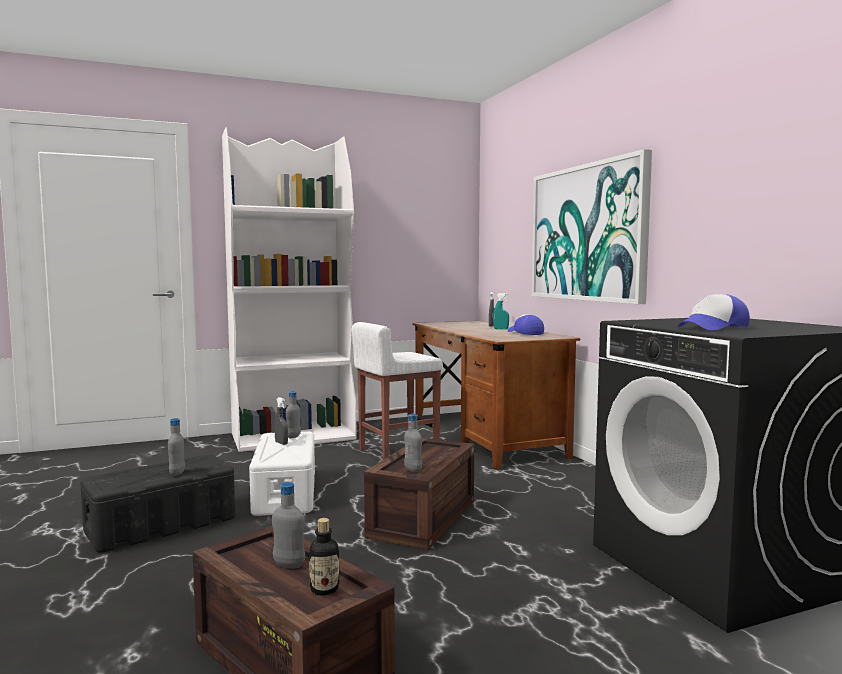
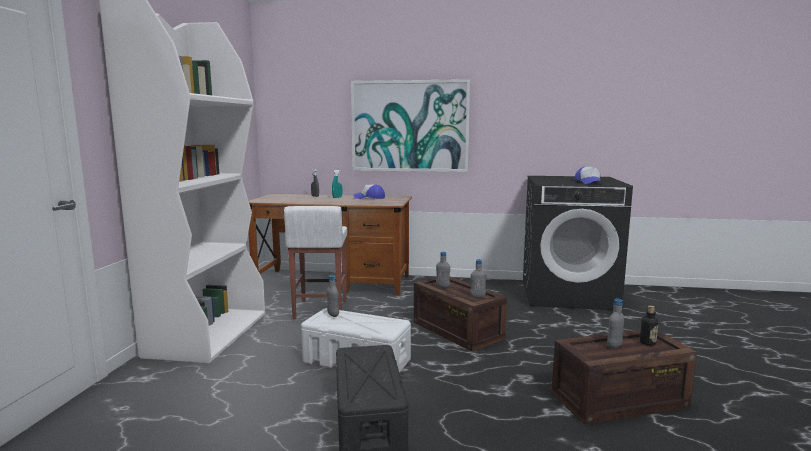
camera: 60 degrees left, 5 degrees up
(177, 473) = (384, 365): grey bottle -> grey bottle (442, 287)
(281, 443) = (347, 321): grey spray bottle -> none

